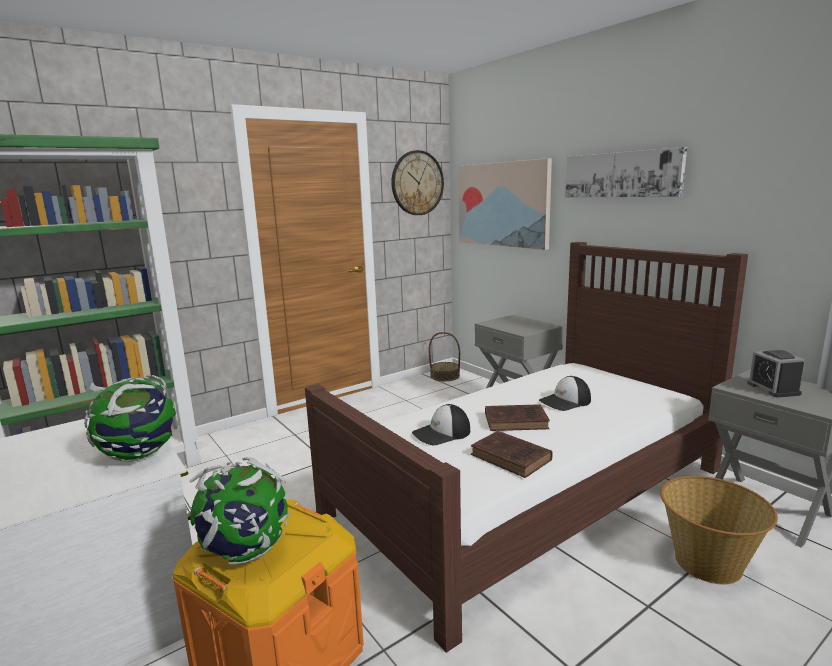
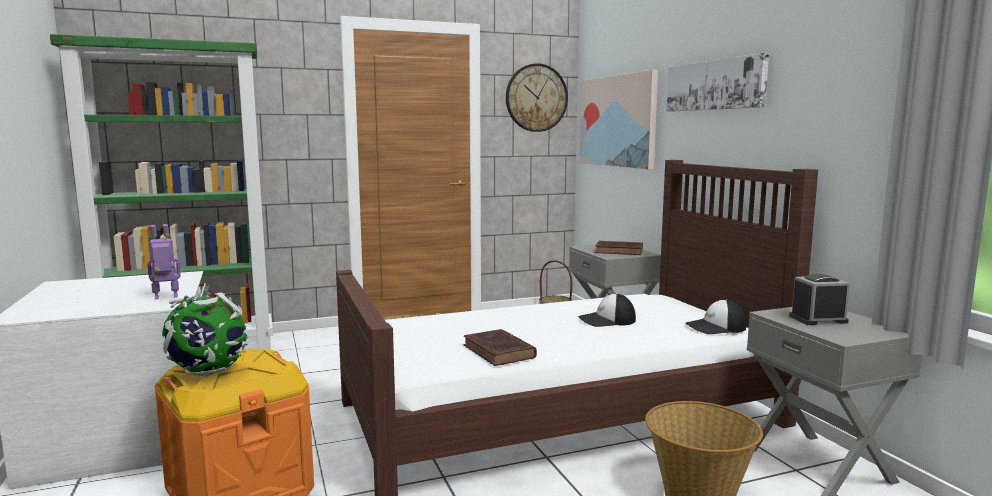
camera: 15 degrees right, 5 degrees down
(140, 455) = (166, 297): globe -> toy robot
(442, 433) = (455, 329): cap -> cap (715, 327)
(517, 421) = (538, 329): brown book -> brown book (620, 251)
(773, 389) = (818, 319): alarm clock -> alarm clock turned 75 degrees clockwise

